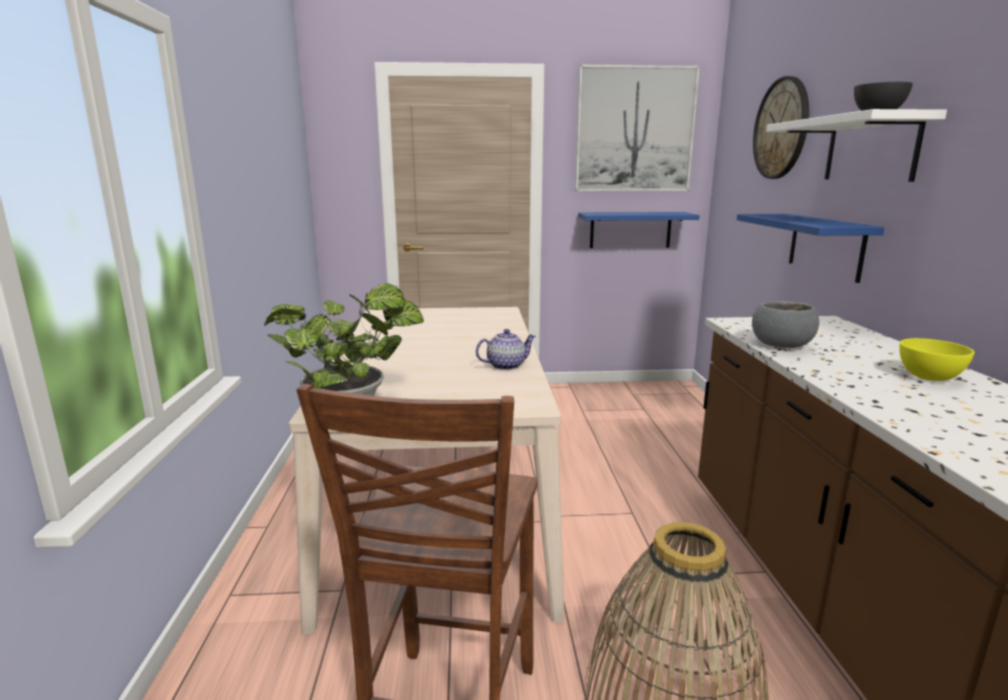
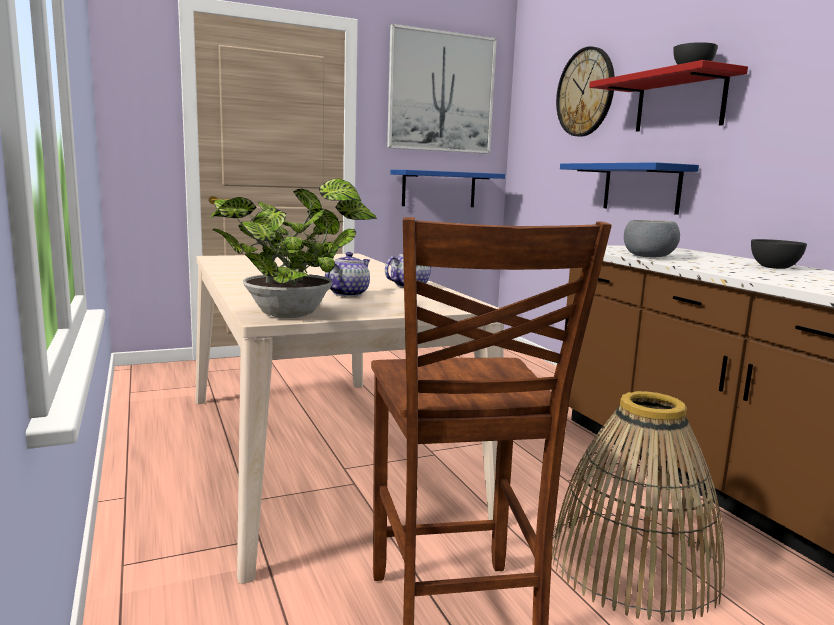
camera: 20 degrees left, 5 degrees down
(432, 376) = (347, 294): none -> teapot
(870, 149) = (679, 103): white shelf -> red shelf
(929, 377) = (774, 267): yellow bowl -> grey bowl

